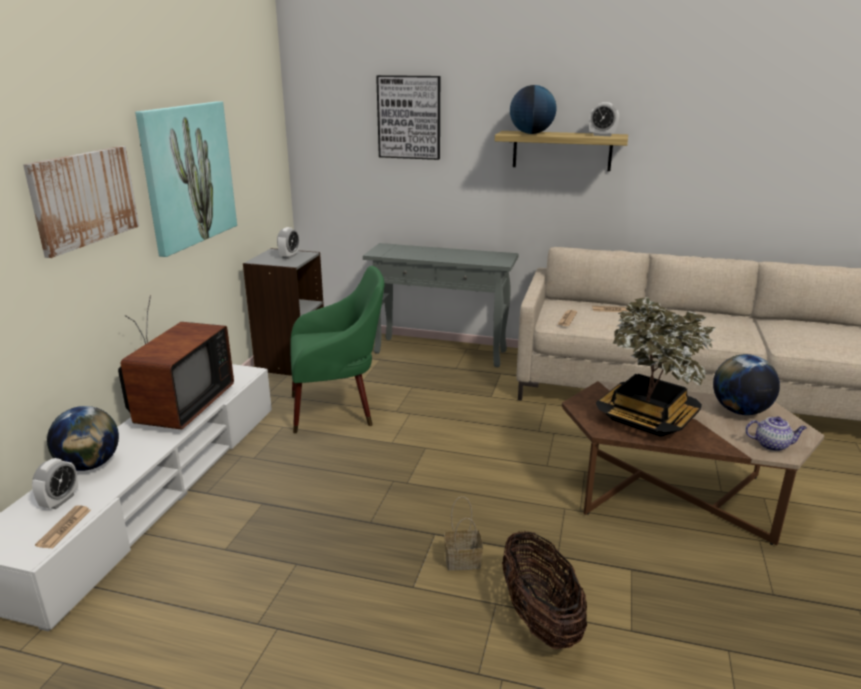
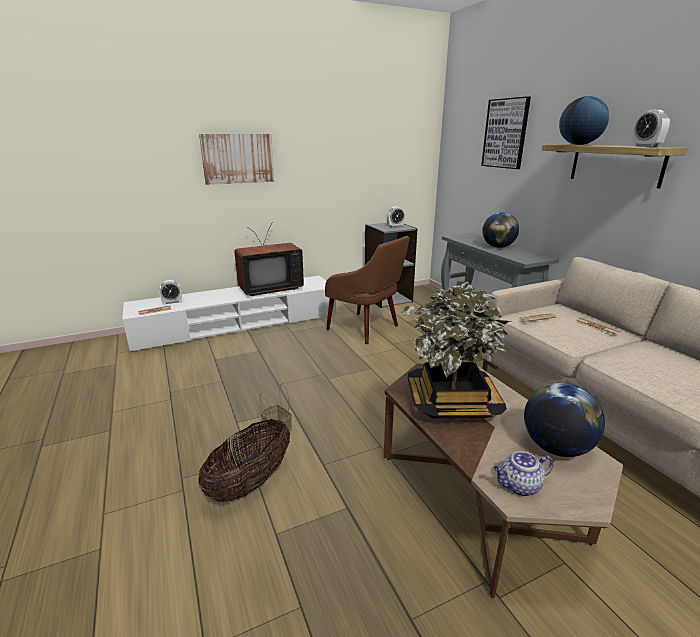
camera: 50 degrees right, 0 degrees up
(90, 465) = (202, 295): globe -> globe (498, 247)
(187, 175) = (326, 159): picture -> none
(338, 409) = (366, 329): green armchair -> brown armchair
(772, 445) = (519, 486): teapot -> teapot turned 105 degrees clockwise

